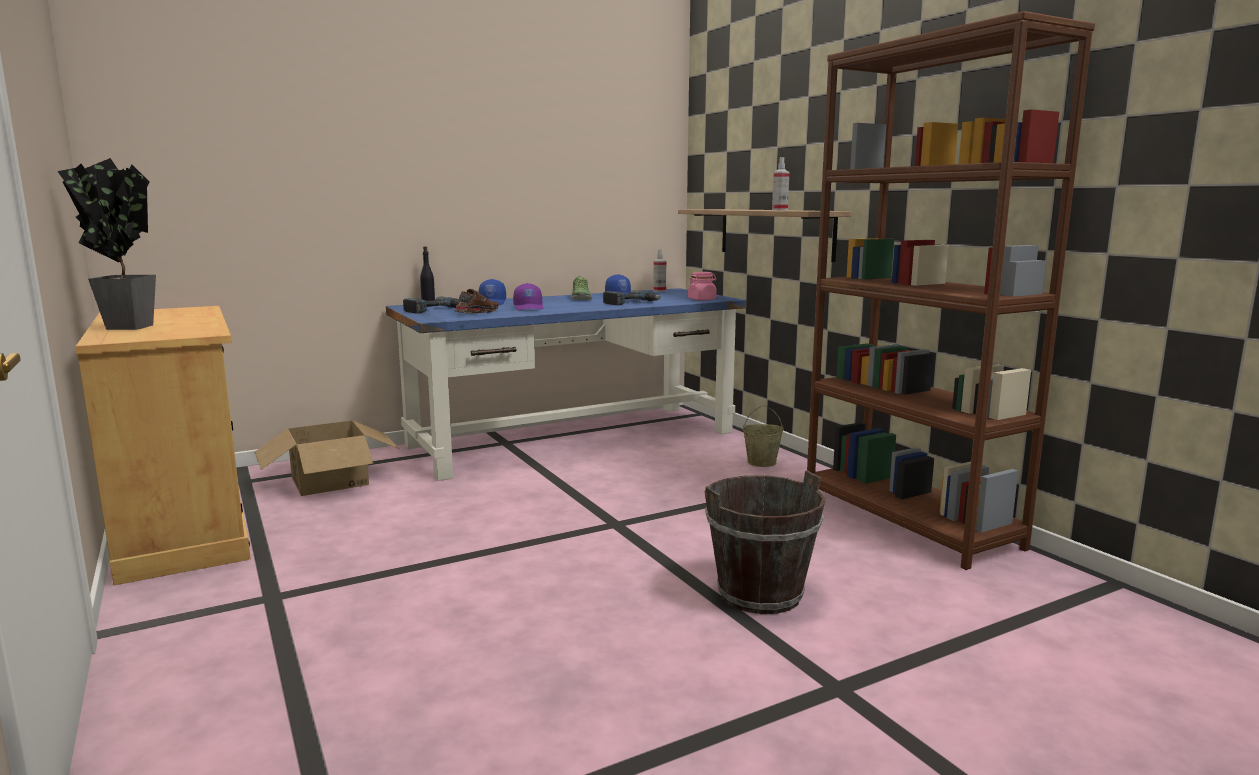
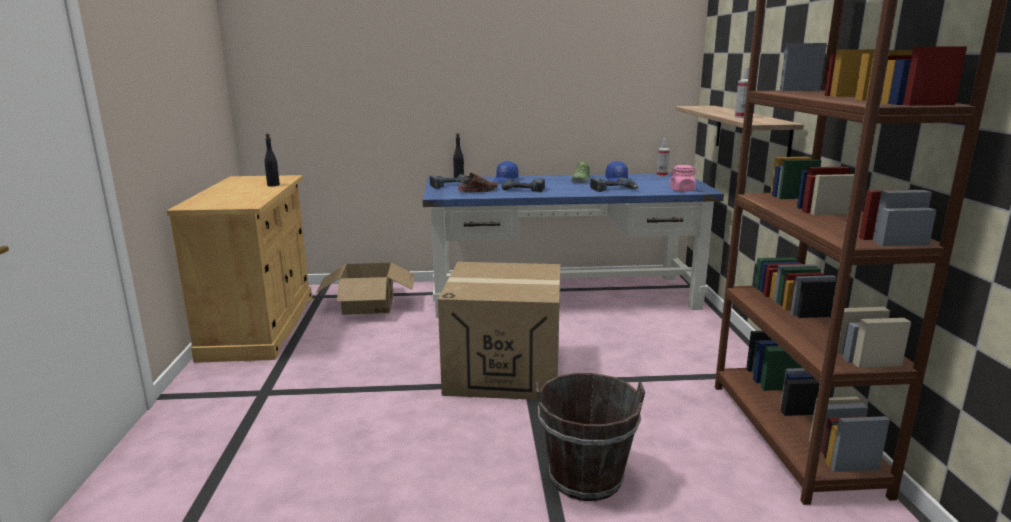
camera: 25 degrees right, 5 degrees up
(125, 326) = (218, 193): potted plant -> none
(198, 315) = (273, 185): none -> black bottle
(529, 308) = (524, 189): purple cap -> power drill
(576, 517) = (504, 370): none -> cardboard box
(762, 462) = (703, 345): beige bucket -> none

